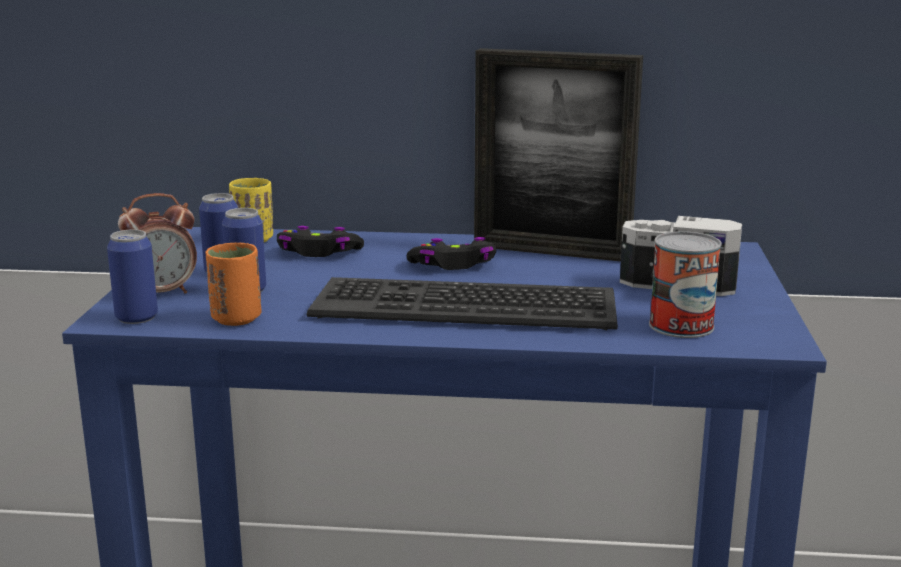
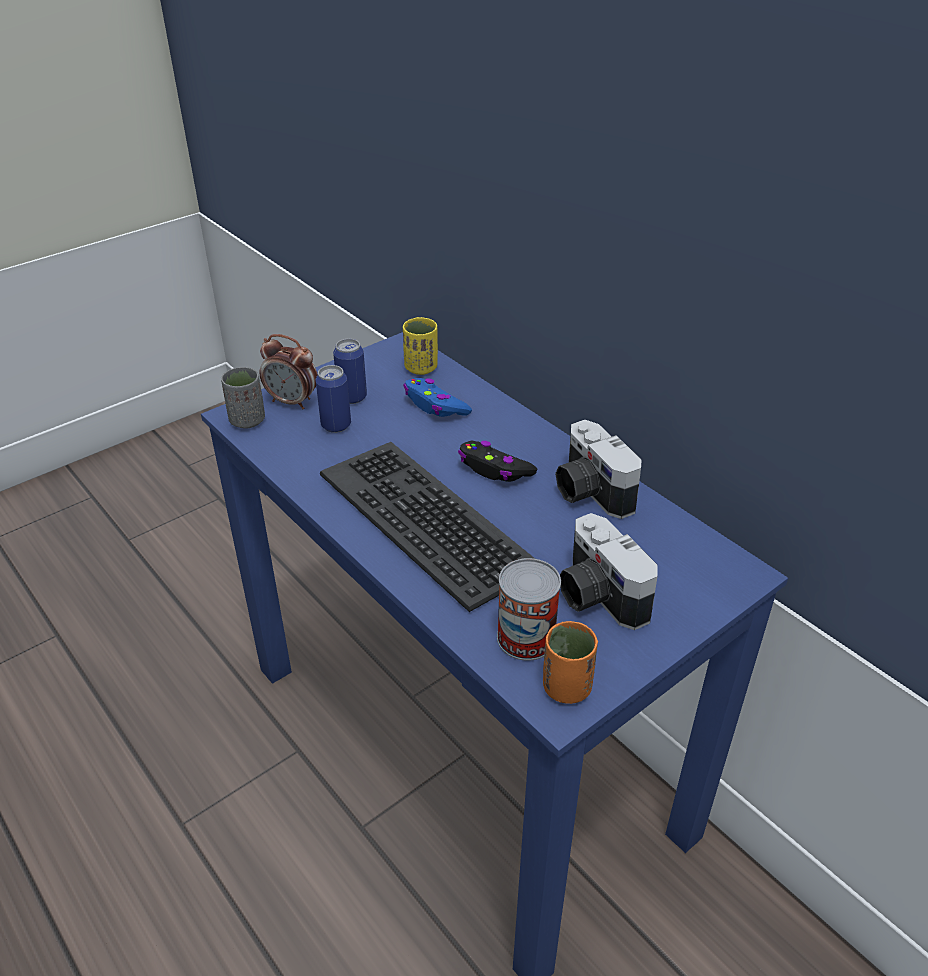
camera: 45 degrees right, 20 degrees up
(136, 318) = (247, 420): can -> grey cup
(236, 319) = (289, 452): orange cup -> orange cup (566, 687)
(319, 253) = (435, 406): black game controller -> blue game controller
(551, 252) = (588, 492): picture frame -> camera

